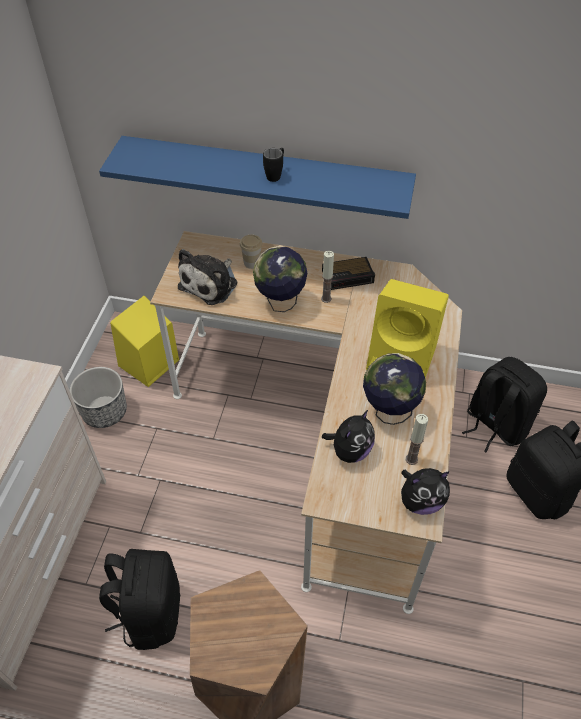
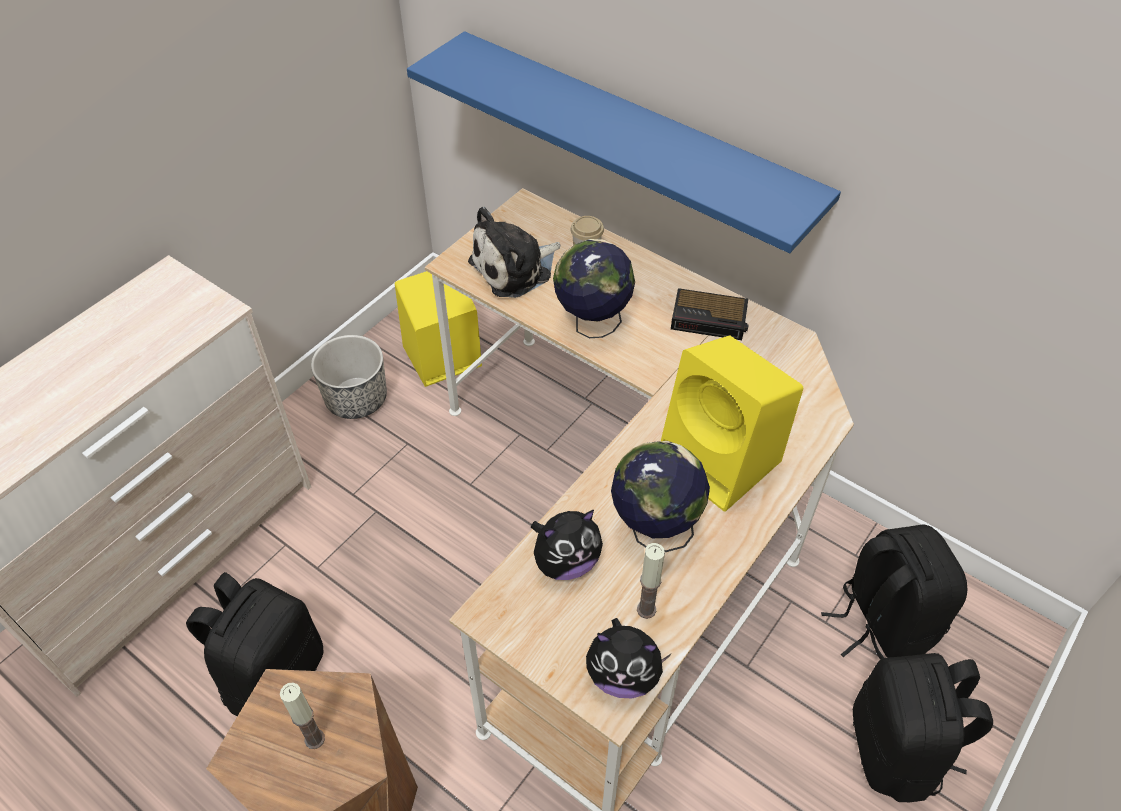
camera: 25 degrees right, 0 degrees up
(275, 175) = (632, 136): black mug -> none
(326, 299) = (659, 339): candle -> candle (314, 739)

